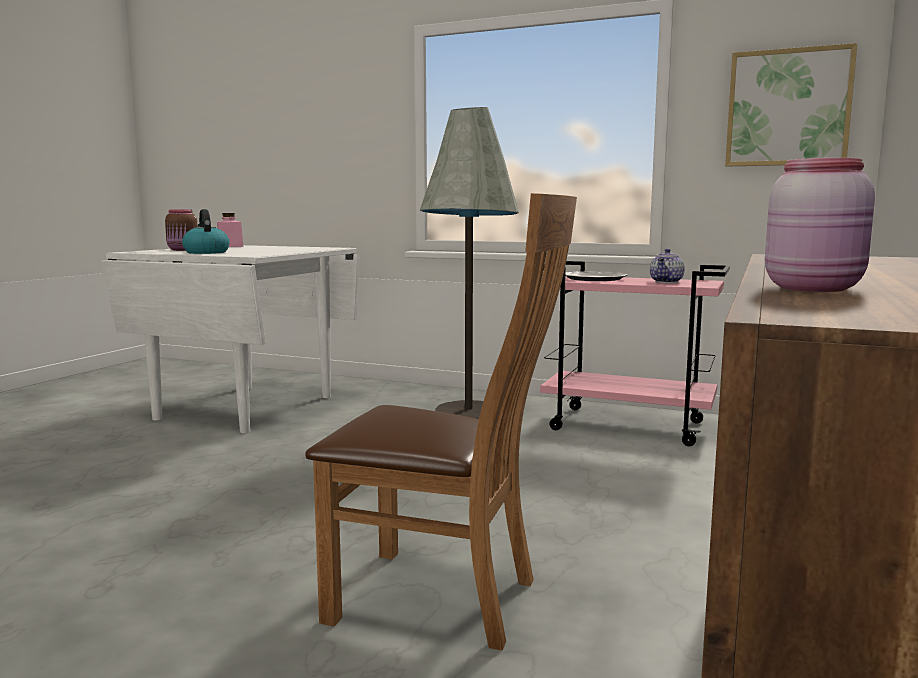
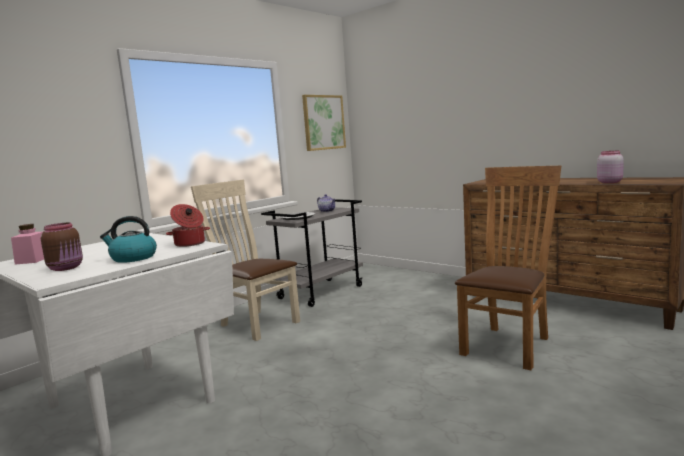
camera: 70 degrees left, 0 degrees up
(264, 253) = (190, 244): none -> cooking pot
(468, 413) = (256, 323): grey floor lamp -> beige chair
(629, 426) = (321, 292): pink cart -> grey cart

